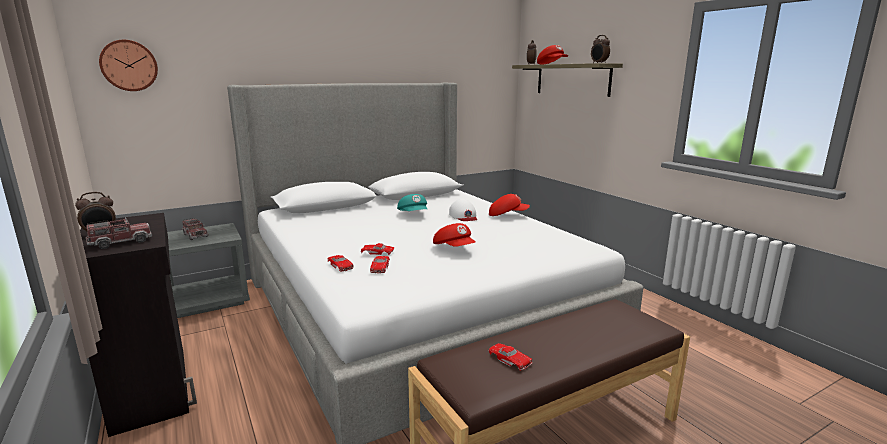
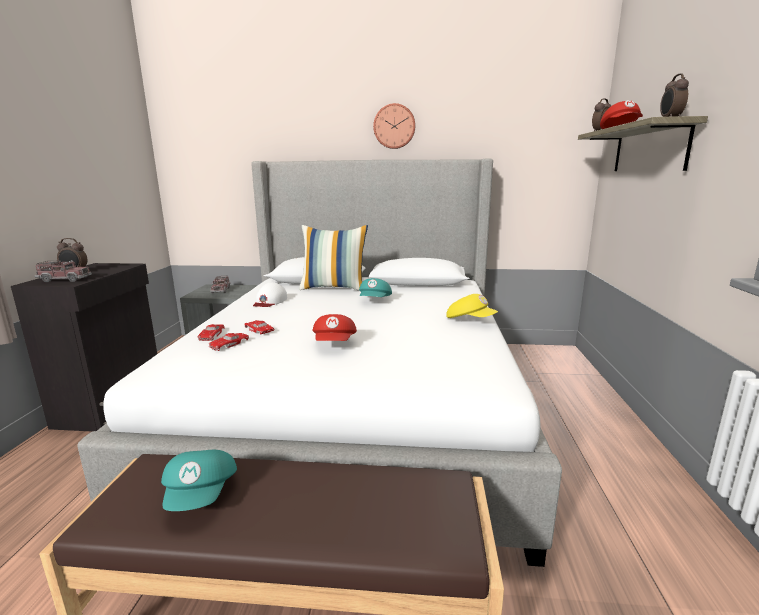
camera: 35 degrees right, 0 degrees up
(129, 65) = (191, 146): wall clock -> wall clock (394, 126)
(355, 210) = (334, 288): none -> pillow
(463, 216) = (418, 312): white cap -> white cap (269, 301)
(507, 215) = (470, 320): red cap -> yellow cap
(509, 359) = (202, 494): red toy car -> turquoise cap

